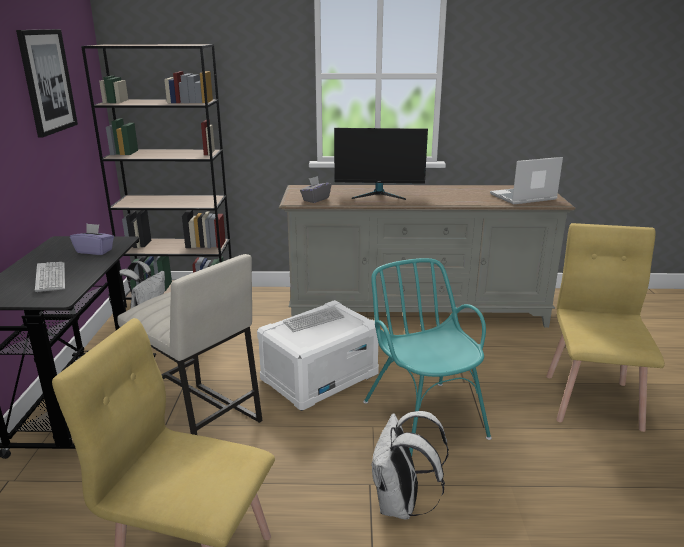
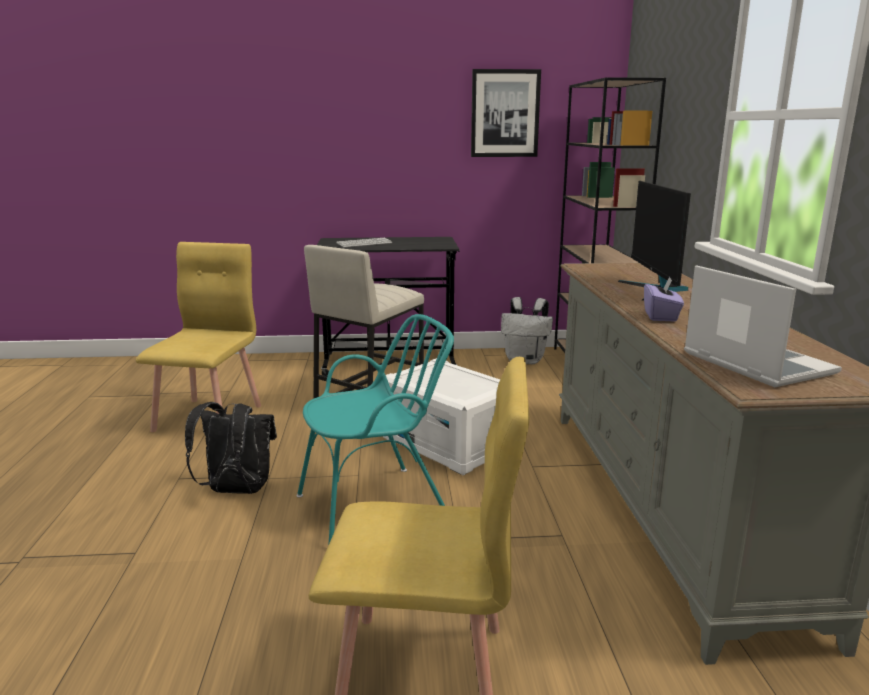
camera: 85 degrees right, 5 degrees down
(95, 251) = (419, 245): purple tissue box -> purple tissue box (661, 316)
(314, 320) = (460, 377): keyboard -> none
(315, 199) = (598, 271): grey tissue box -> none
(401, 505) = (236, 491): white backpack -> black backpack

